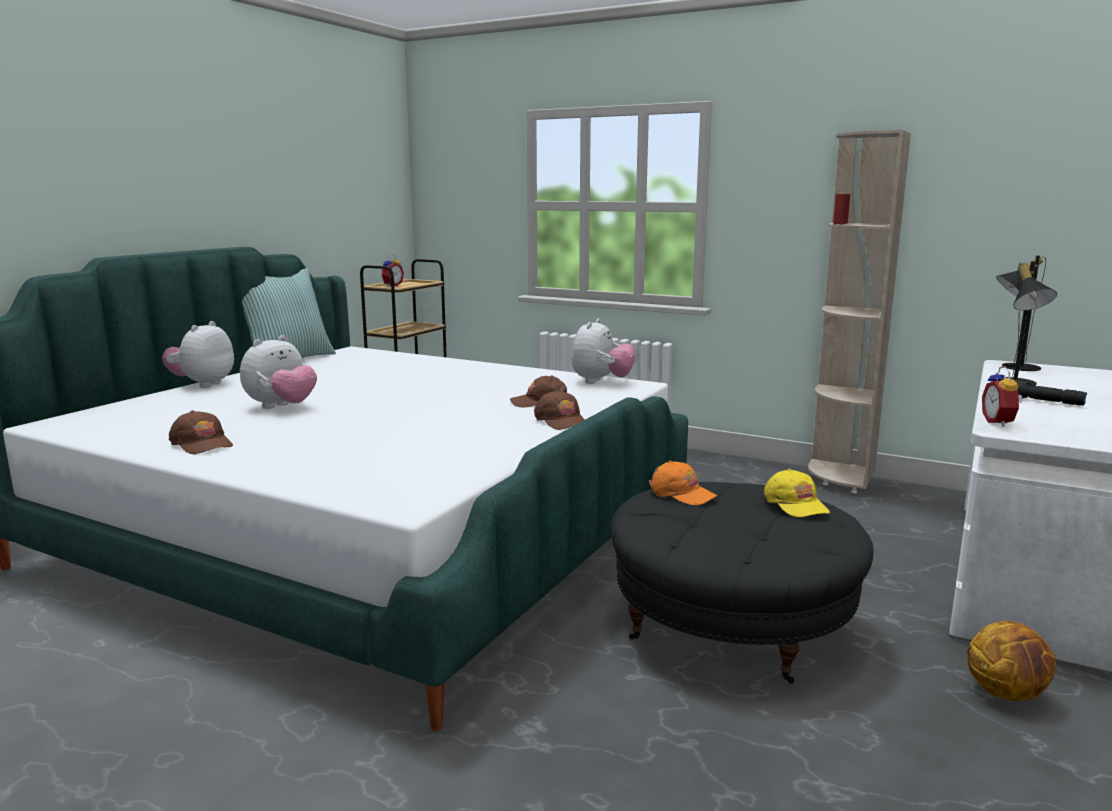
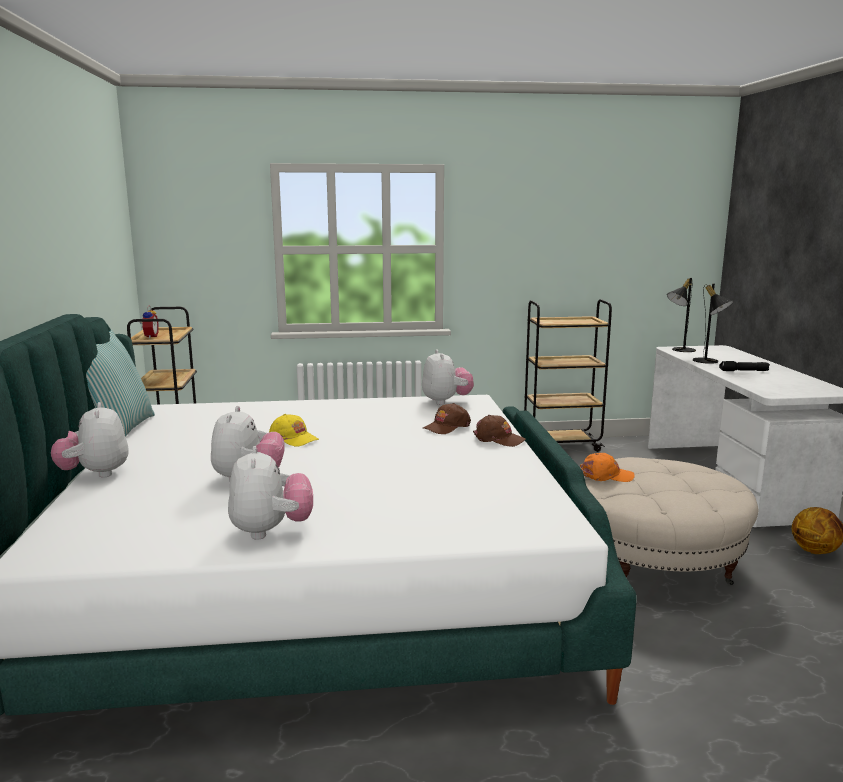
camera: 35 degrees left, 0 degrees up
(202, 444) = (271, 531): brown cap -> plush toy
(731, 624) = (652, 560): black ottoman -> beige ottoman
(796, 504) = (674, 465): yellow cap -> yellow cap (293, 438)
(839, 482) = (562, 446): beige bookcase -> brown cart
(1000, 422) = (761, 388): alarm clock -> none

